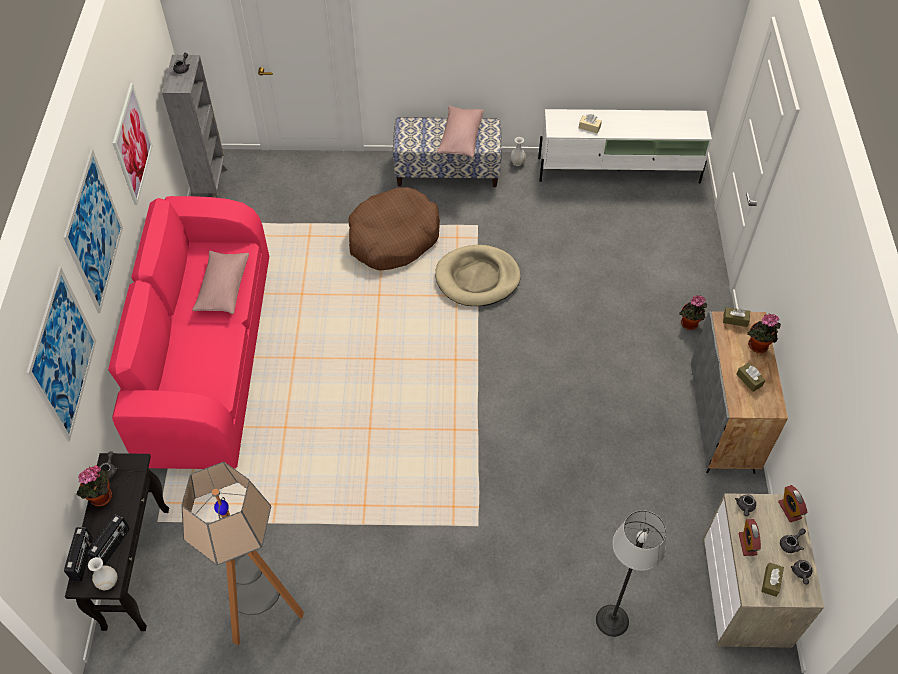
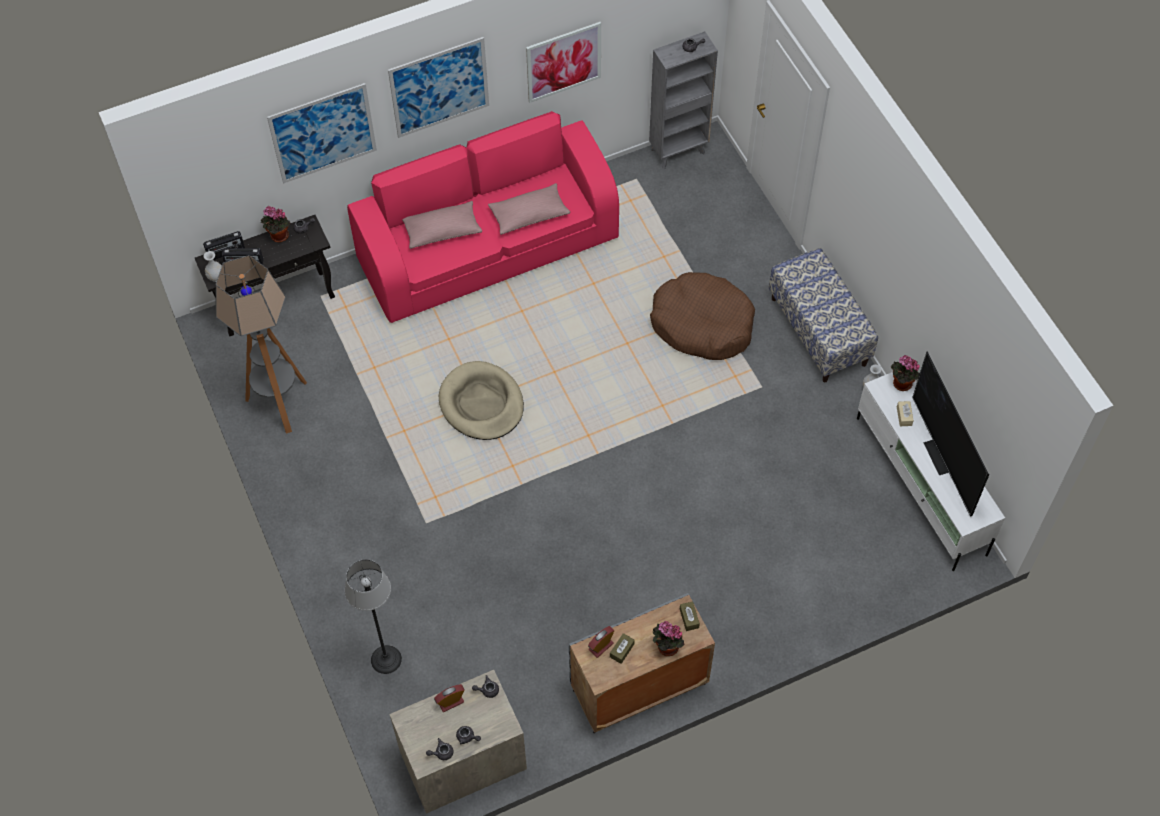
camera: 65 degrees right, 5 degrees up
(460, 138) = (826, 313): pink pillow -> pink pillow (442, 231)
(477, 278) = (694, 414): beige dog bed -> beige dog bed (481, 403)
(636, 122) = (941, 456): none -> television
(689, 325) = (743, 621): potted plant -> potted plant (900, 384)
(771, 581) = (422, 730): brown tissue box -> none
(789, 510) = (502, 727): alarm clock -> alarm clock (601, 646)

